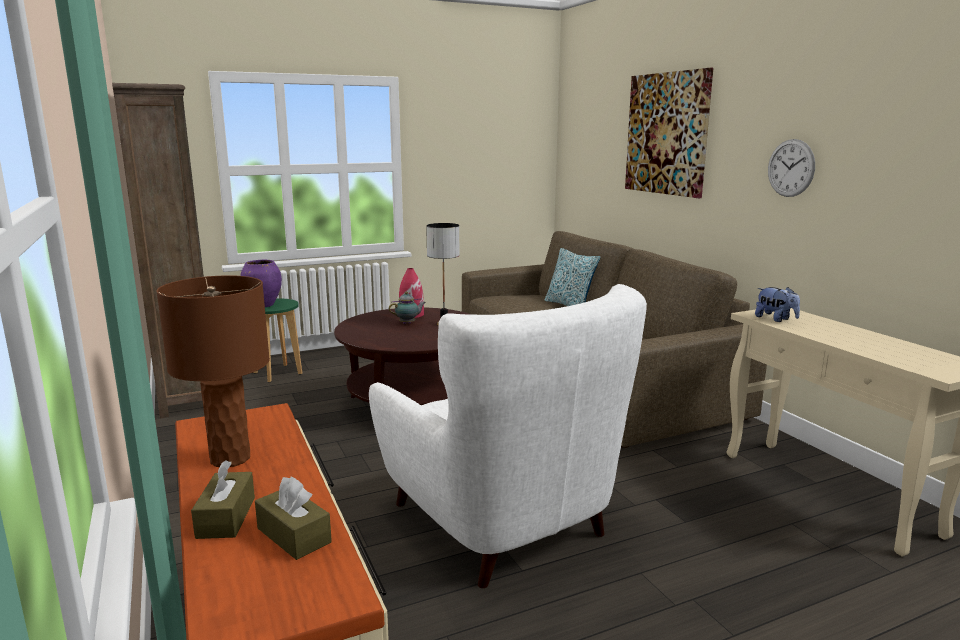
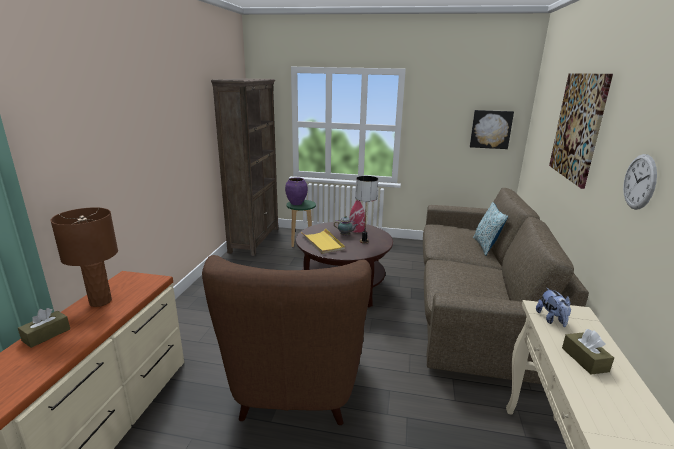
camera: 35 degrees right, 5 degrees up
(294, 535) = (45, 358): brown tissue box -> brown tissue box (584, 359)
(392, 337) = (323, 243): none -> yellow tray
(501, 522) = (297, 384): white armchair -> brown armchair
(515, 159) = (490, 129): none -> picture

